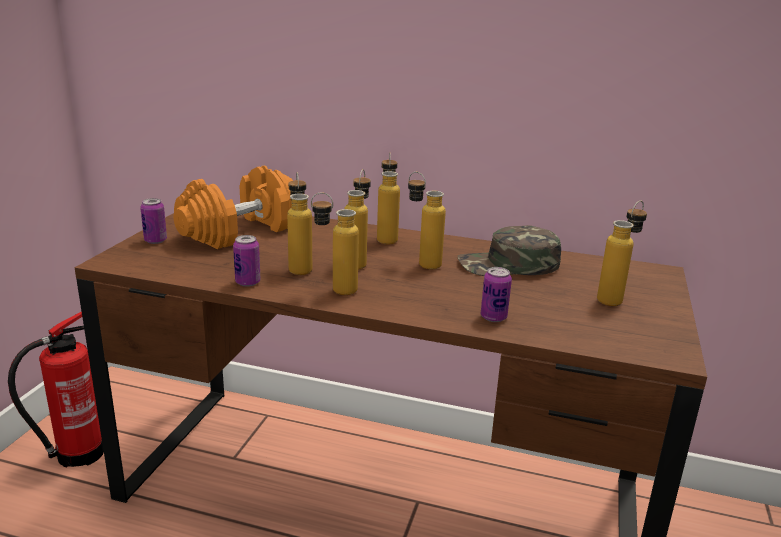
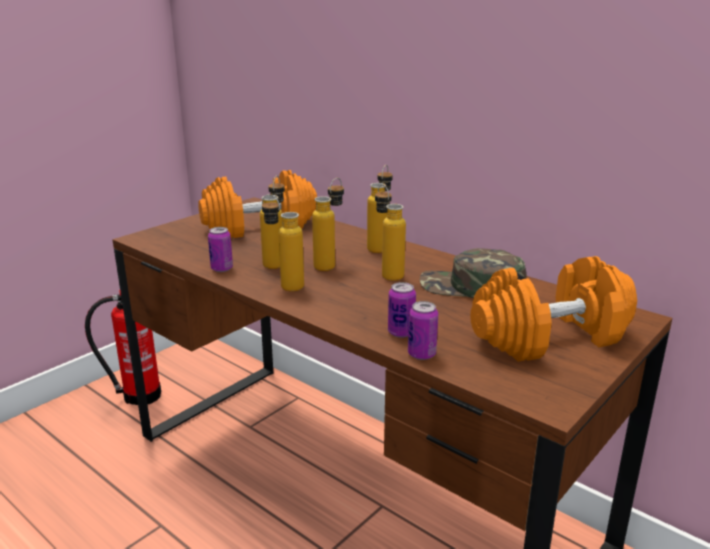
camera: 25 degrees right, 0 degrees up
(155, 240) = (188, 226): can -> can (421, 354)
(615, 298) = (550, 336): bottle -> orange dumbbell

